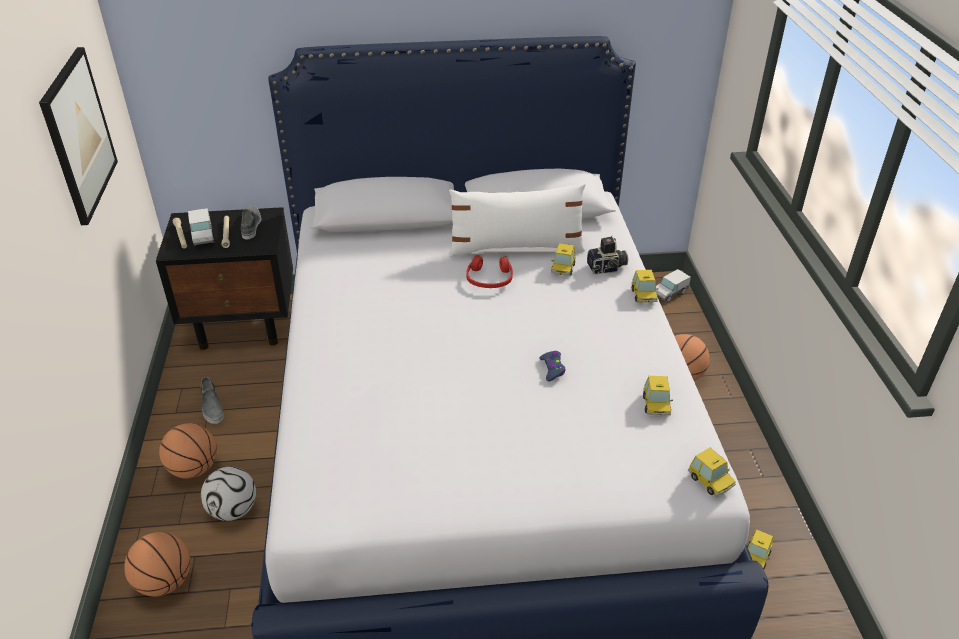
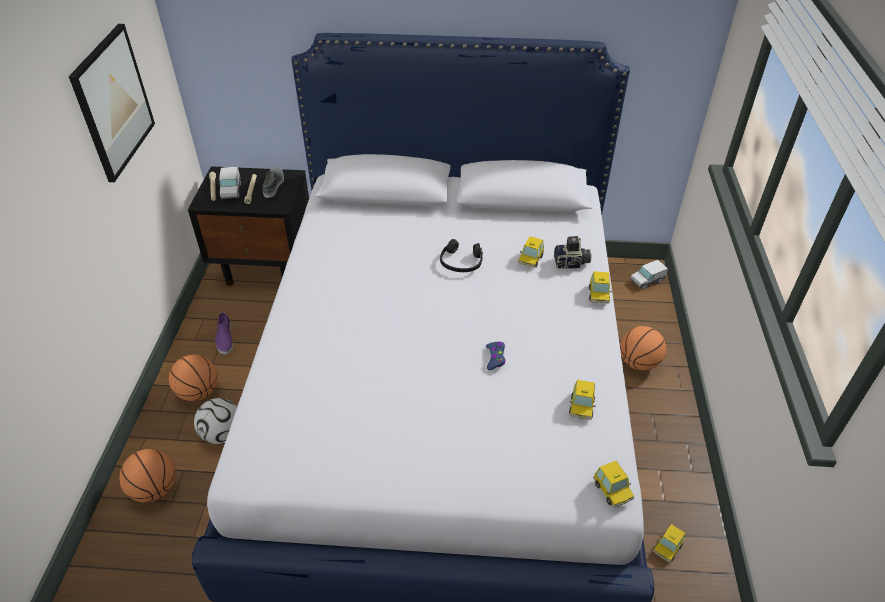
camera: 10 degrees right, 5 degrees up
(211, 406) = (224, 338): grey shoe -> purple shoe
(489, 279) = (461, 262): red headphones -> black headphones
(516, 247) = (493, 234): white pillow -> none

